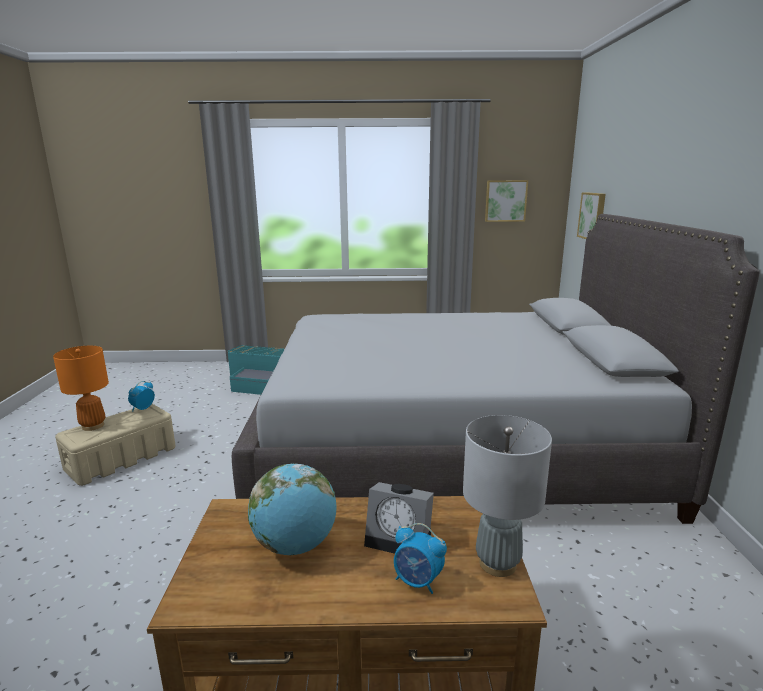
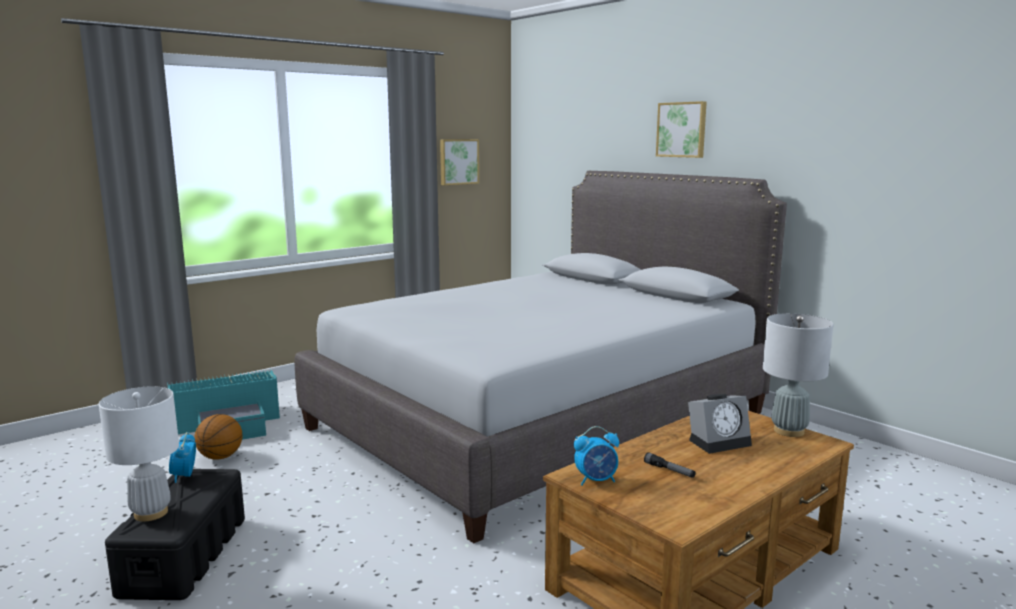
camera: 40 degrees left, 5 degrees down
(93, 426) = (151, 513): orange table lamp -> white table lamp
(121, 459) = (184, 556): beige storage box -> black storage box
(228, 402) = (220, 457): none -> basketball
(295, 545) = (669, 470): globe -> flashlight
(418, 581) = (771, 455): alarm clock -> alarm clock (596, 480)
(593, 216) = (559, 174): picture -> picture (682, 129)

